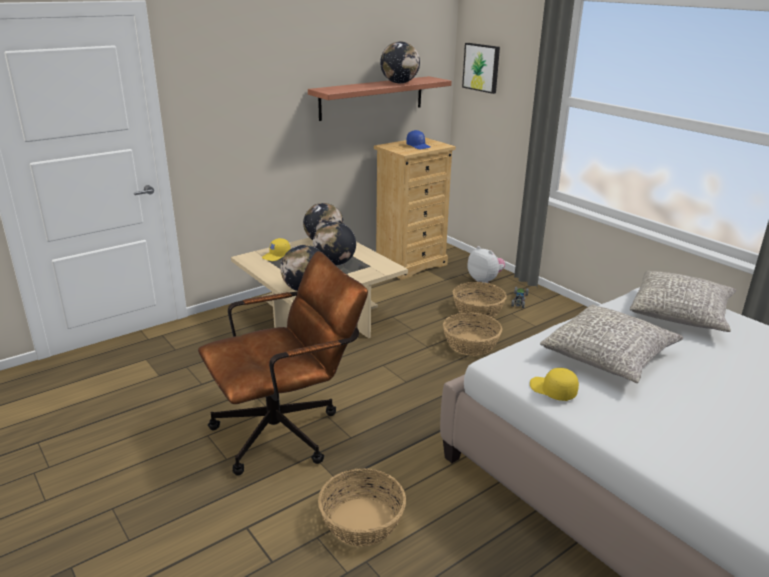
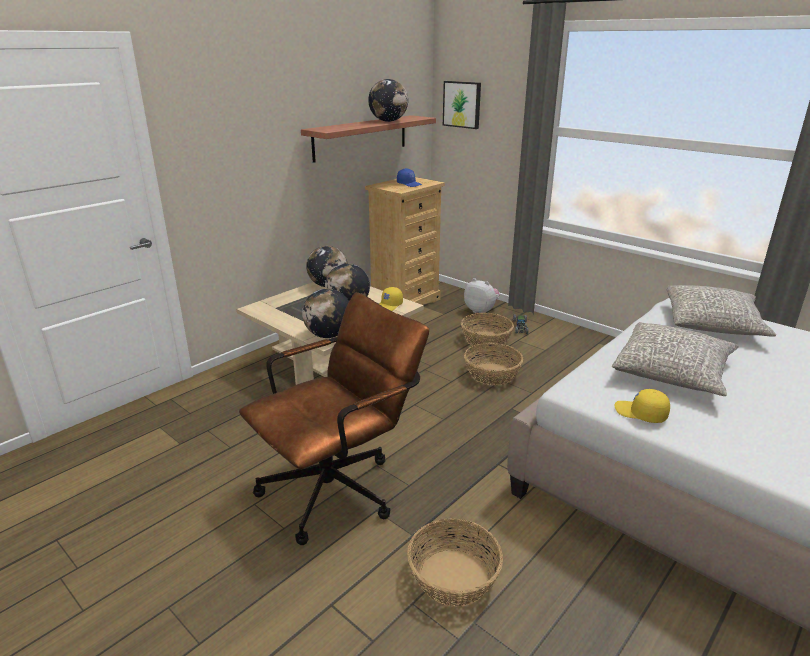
camera: 10 degrees left, 0 degrees up
(276, 256) = (285, 304): yellow cap -> yellow cap (389, 306)

